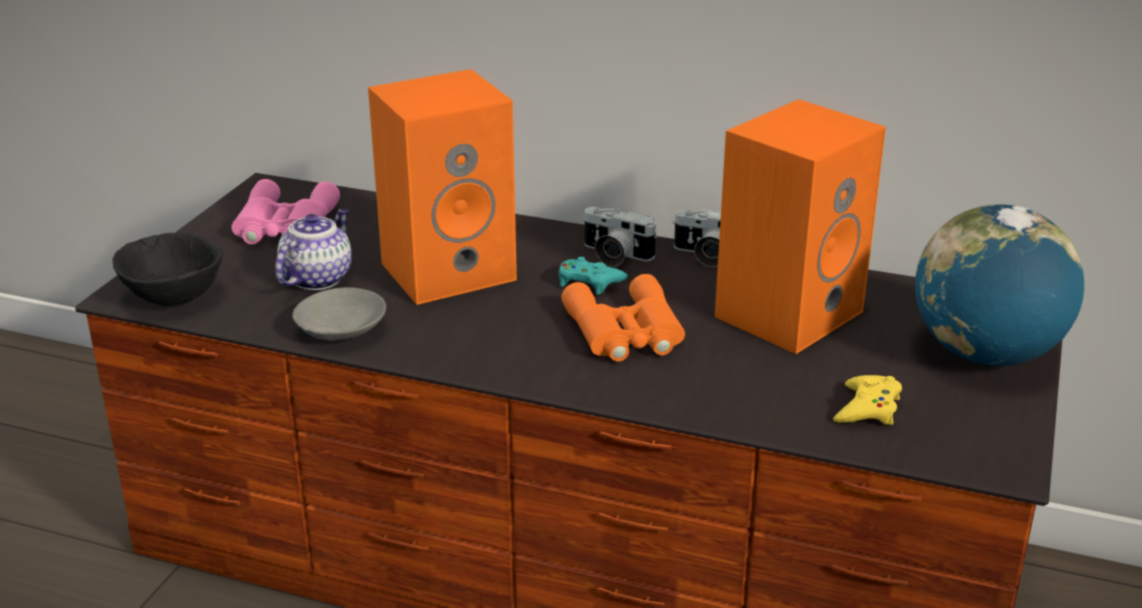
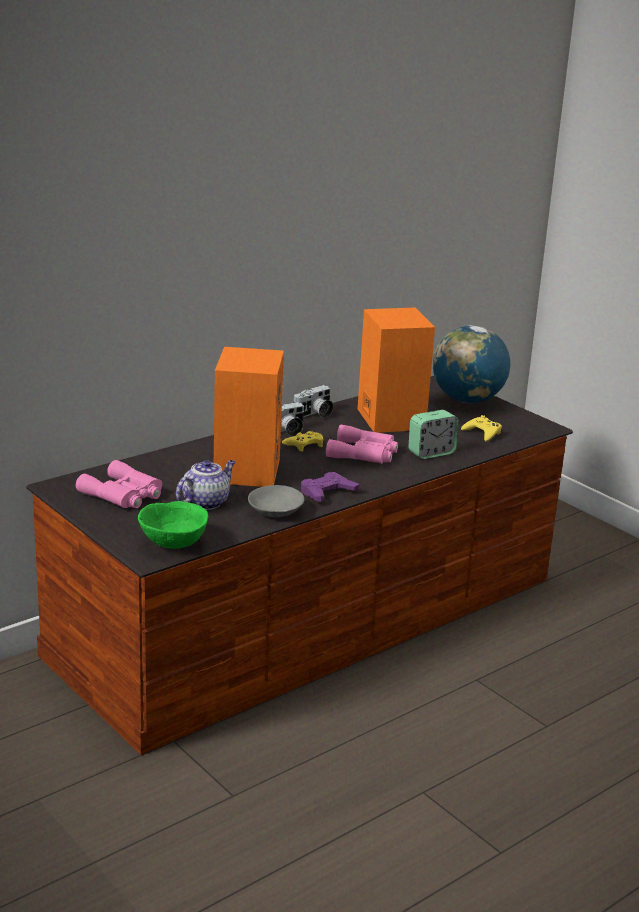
camera: 60 degrees left, 5 degrees down
(172, 297) = (172, 544): black bowl -> green bowl
(317, 278) = (206, 502): teapot -> teapot turned 75 degrees clockwise
(447, 347) = (327, 492): none -> purple game controller
(589, 282) = (304, 445): turquoise game controller -> yellow game controller
(625, 332) = (364, 453): orange binoculars -> pink binoculars
(708, 386) = (431, 453): none -> alarm clock

